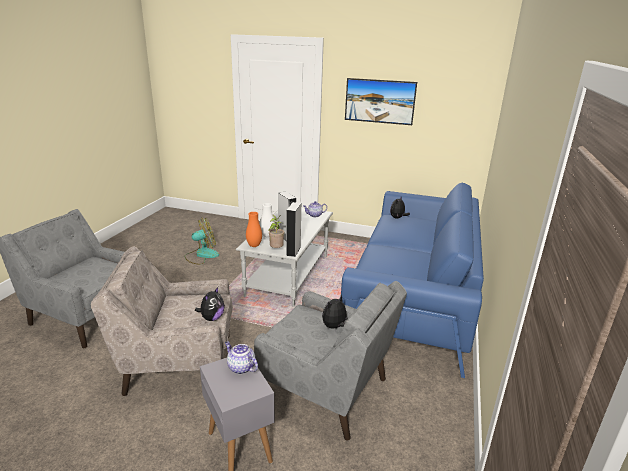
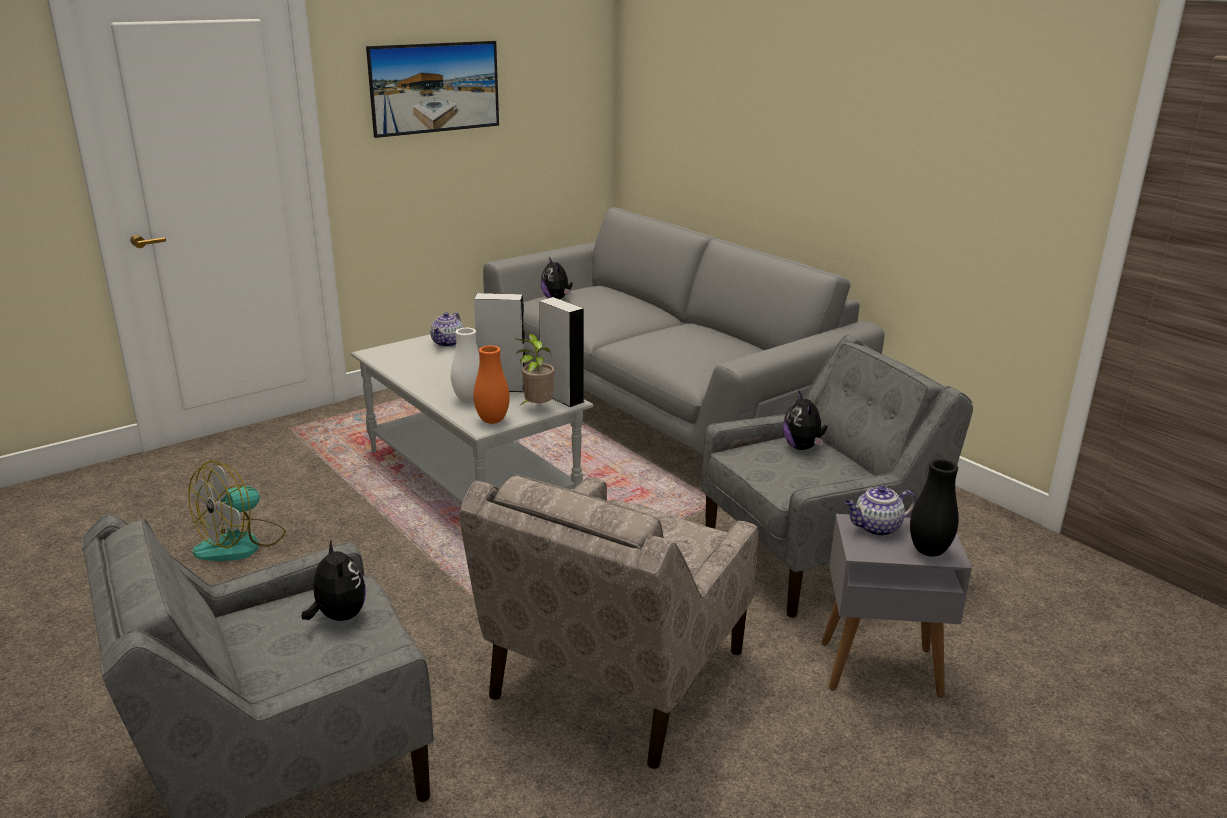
camera: 55 degrees left, 0 degrees up
(201, 255) = (241, 543): fan -> fan turned 150 degrees counterclockwise
(212, 318) = (678, 532): plush toy -> plush toy (338, 616)
(228, 391) = (929, 551): none -> black vase
(413, 294) = (661, 408): blue sofa -> grey sofa

